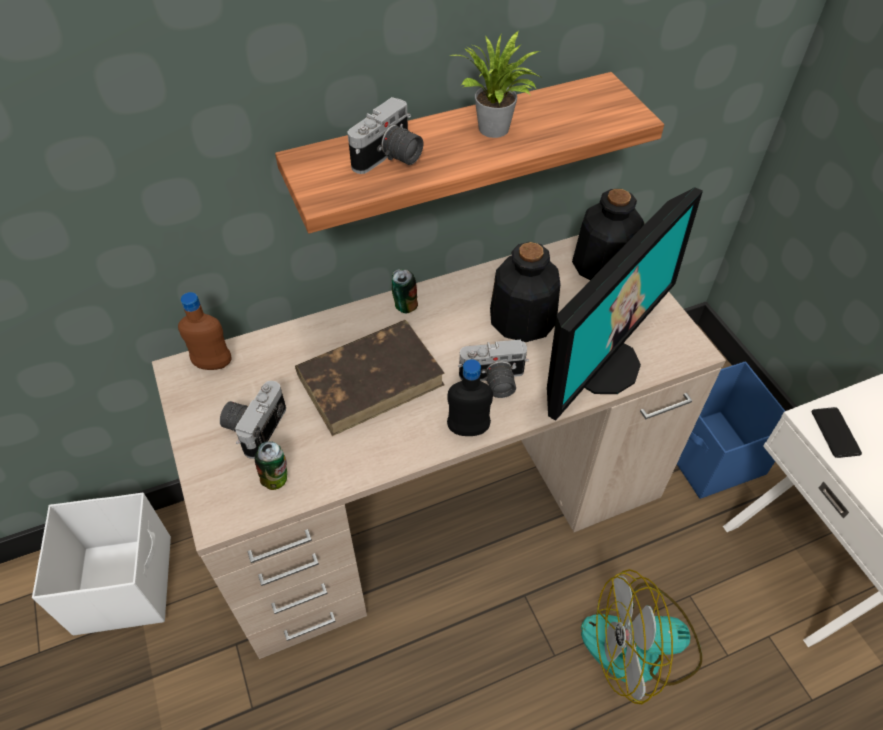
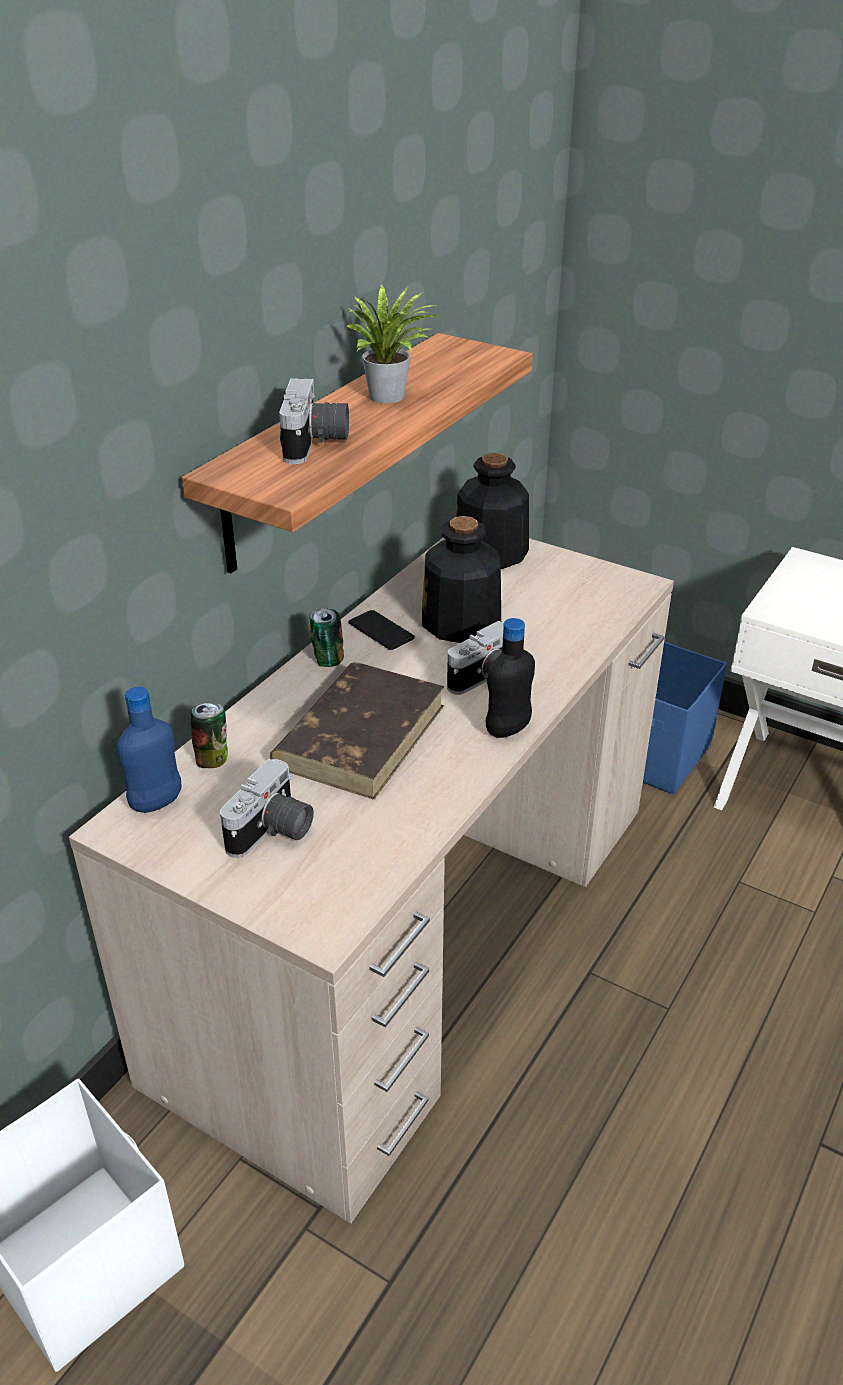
camera: 35 degrees left, 15 degrees down
(213, 364) = (156, 803): brown bottle -> blue bottle
(254, 426) = (273, 833): camera -> camera turned 135 degrees counterclockwise
(276, 479) = (354, 864): can -> can (213, 759)
(603, 364) = (576, 626): monitor -> none
(640, 647) = (738, 951): fan -> none
(835, 433) = (794, 612): phone -> phone (381, 631)

